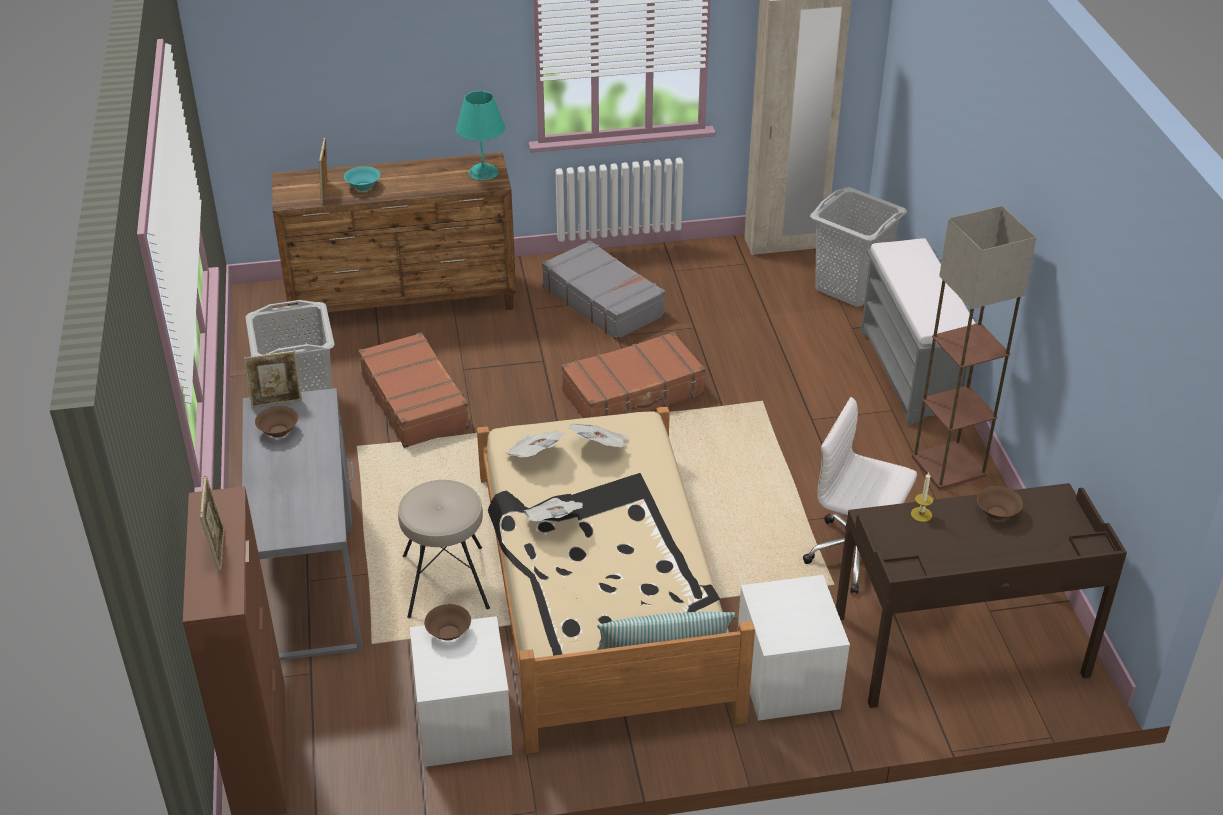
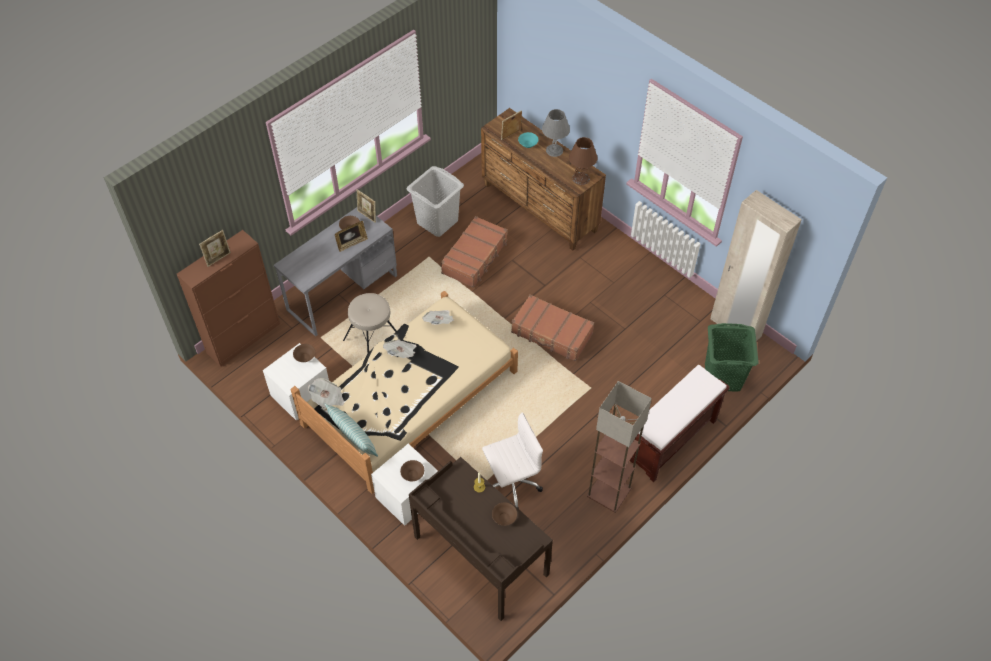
camera: 55 degrees right, 15 degrees up
(312, 442) = (352, 243): none -> picture frame
(403, 171) = (554, 150): none -> grey table lamp
(483, 172) = (581, 178): turquoise table lamp -> brown table lamp
(601, 447) = (464, 342): newspaper -> newspaper (328, 399)
(603, 301) = (611, 281): grey suitcase -> none
(805, 606) = (412, 474): none -> brown bowl
(850, 288) = (722, 377): grey laundry basket -> green laundry basket
(857, 554) = (510, 484): white office chair -> white office chair turned 75 degrees clockwise
(911, 374) = (671, 441): grey bench -> brown bench

